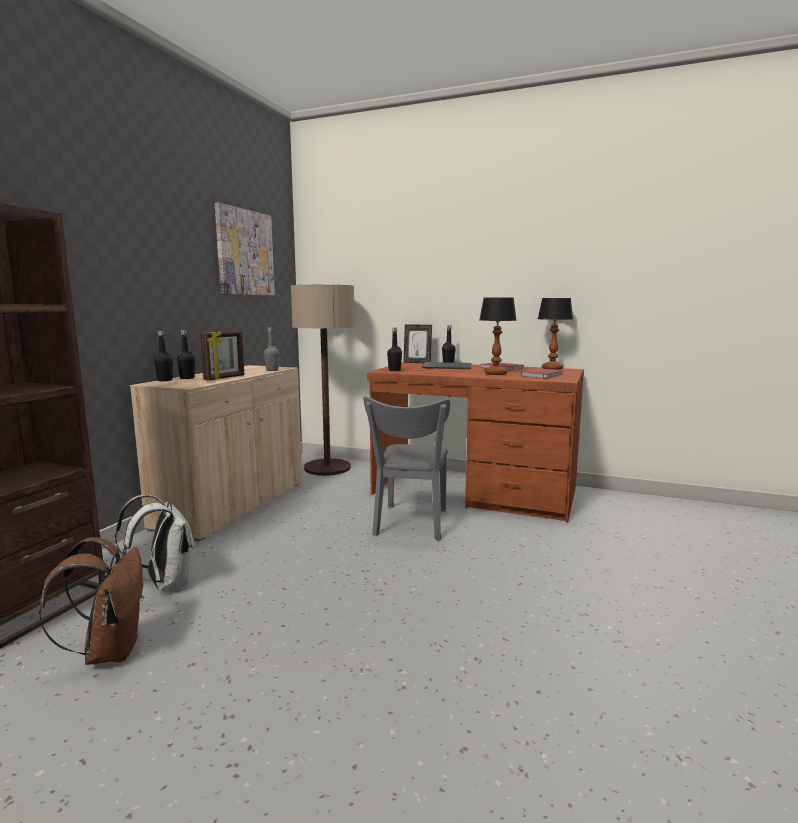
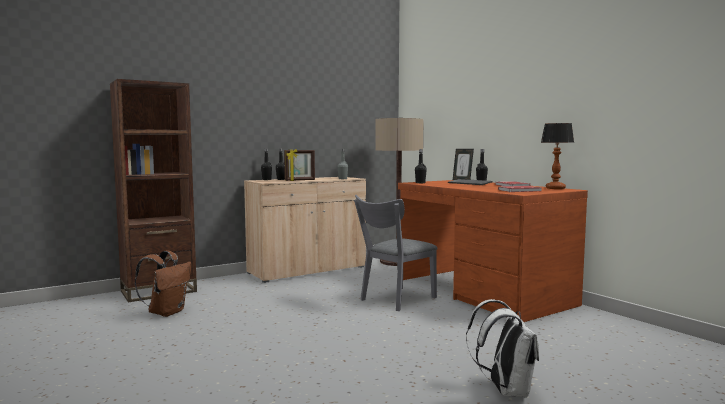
camera: 35 degrees right, 5 degrees down
(165, 583) = (222, 295): white backpack -> white backpack (505, 390)
(245, 253) = (346, 97): picture -> none
(495, 373) = (486, 188): table lamp -> none

